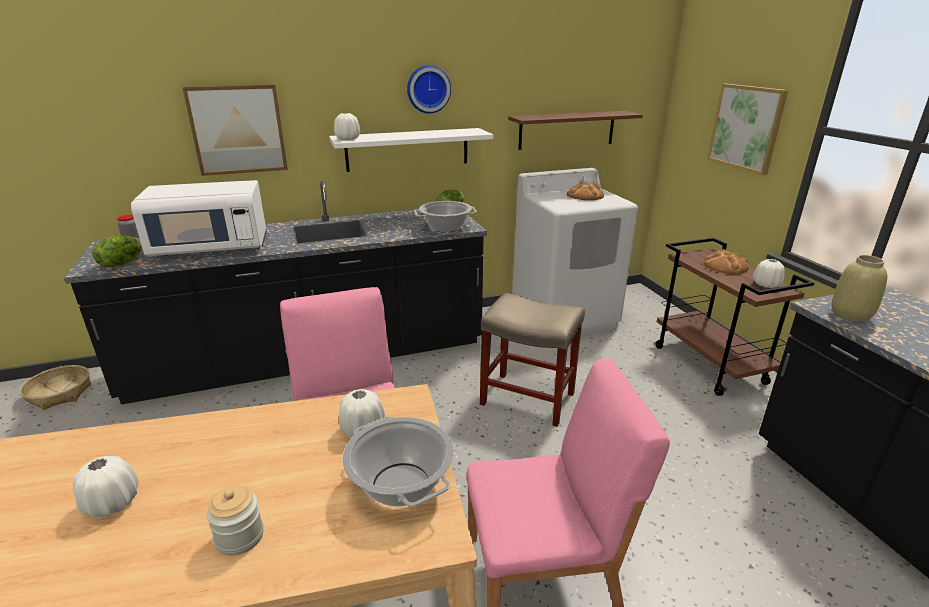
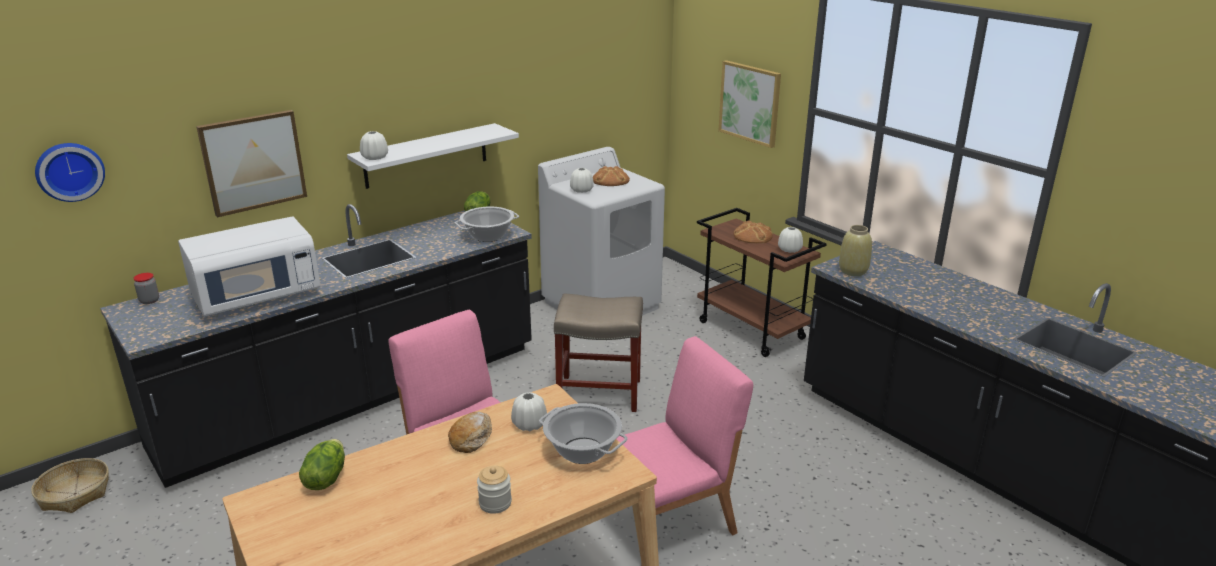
camera: 20 degrees left, 0 degrees up
(112, 502) = (380, 508): white vase -> white vase (581, 190)
(122, 263) = (174, 328): lettuce -> lettuce (325, 478)
(288, 431) = (471, 438): none -> bread
(428, 89) = (443, 92): wall clock -> wall clock (69, 171)
(567, 130) = (579, 112): brown shelf -> none

